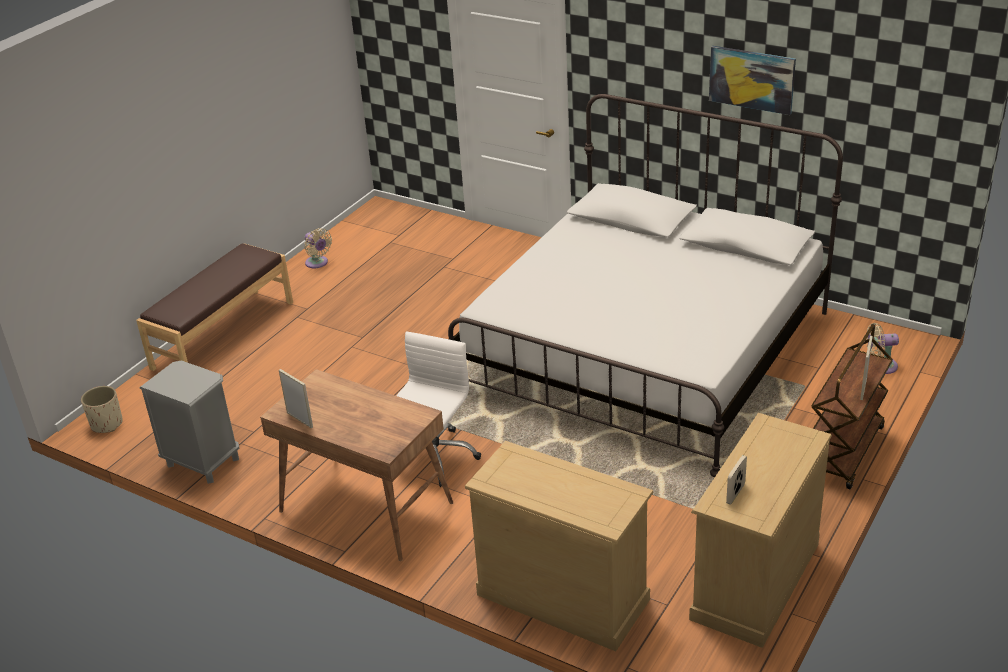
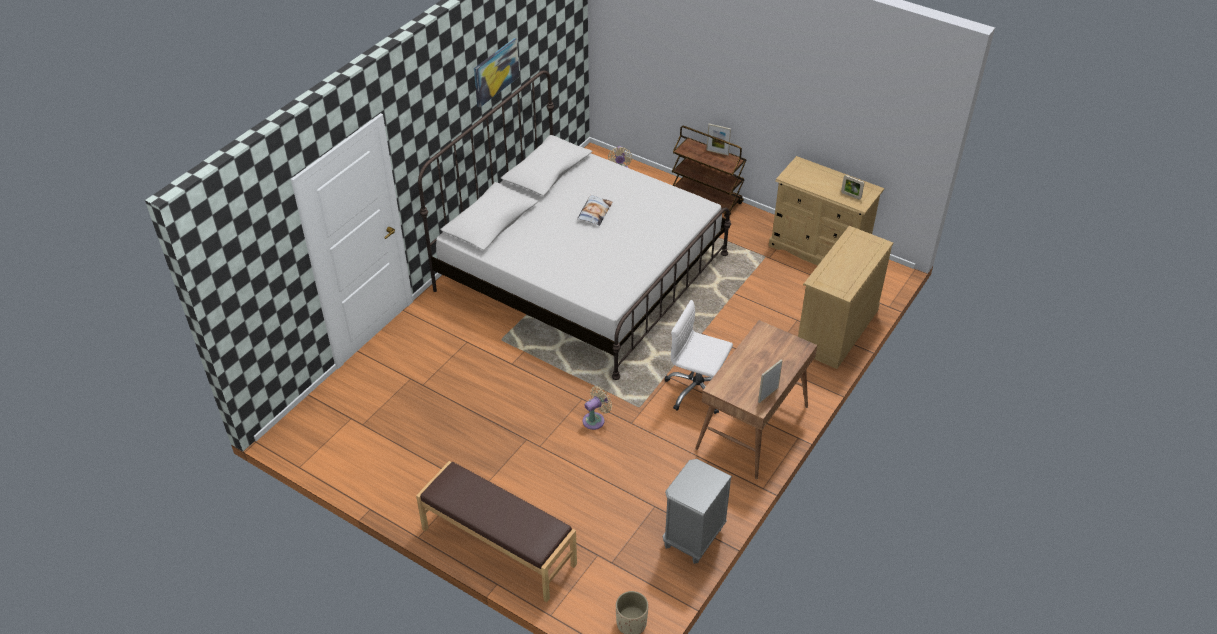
camera: 90 degrees left, 10 degrees up
(318, 263) = (384, 480): beige fan -> beige fan (595, 420)
(664, 283) = (594, 213): none -> pillow

